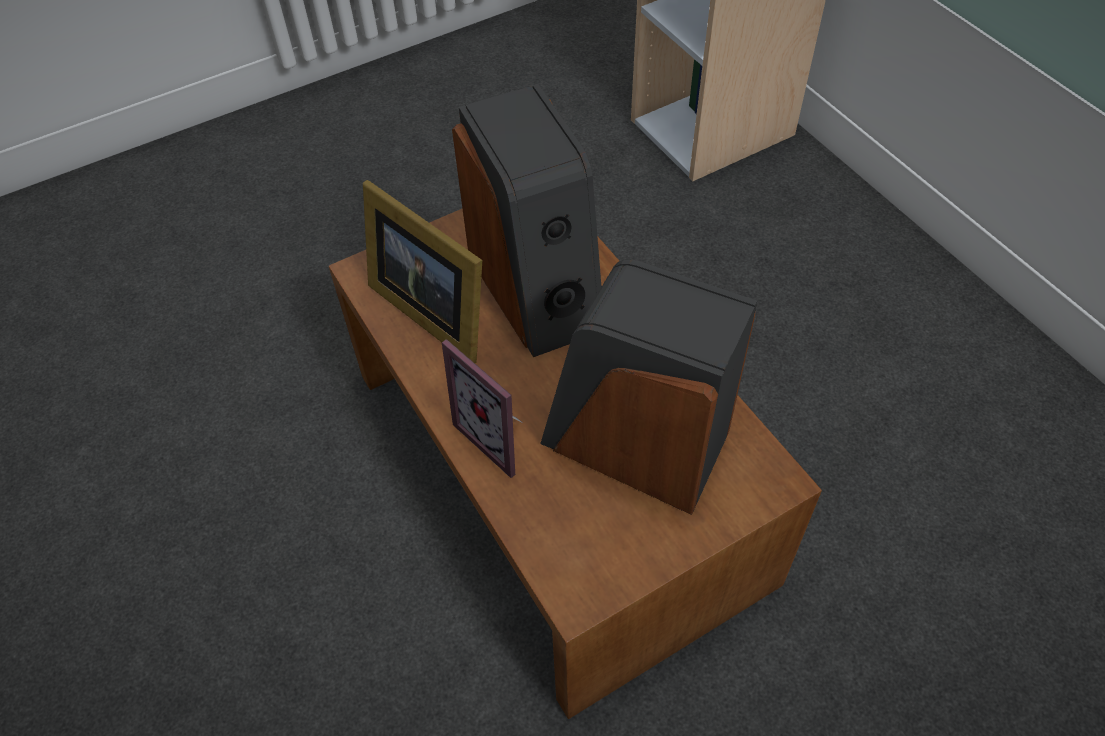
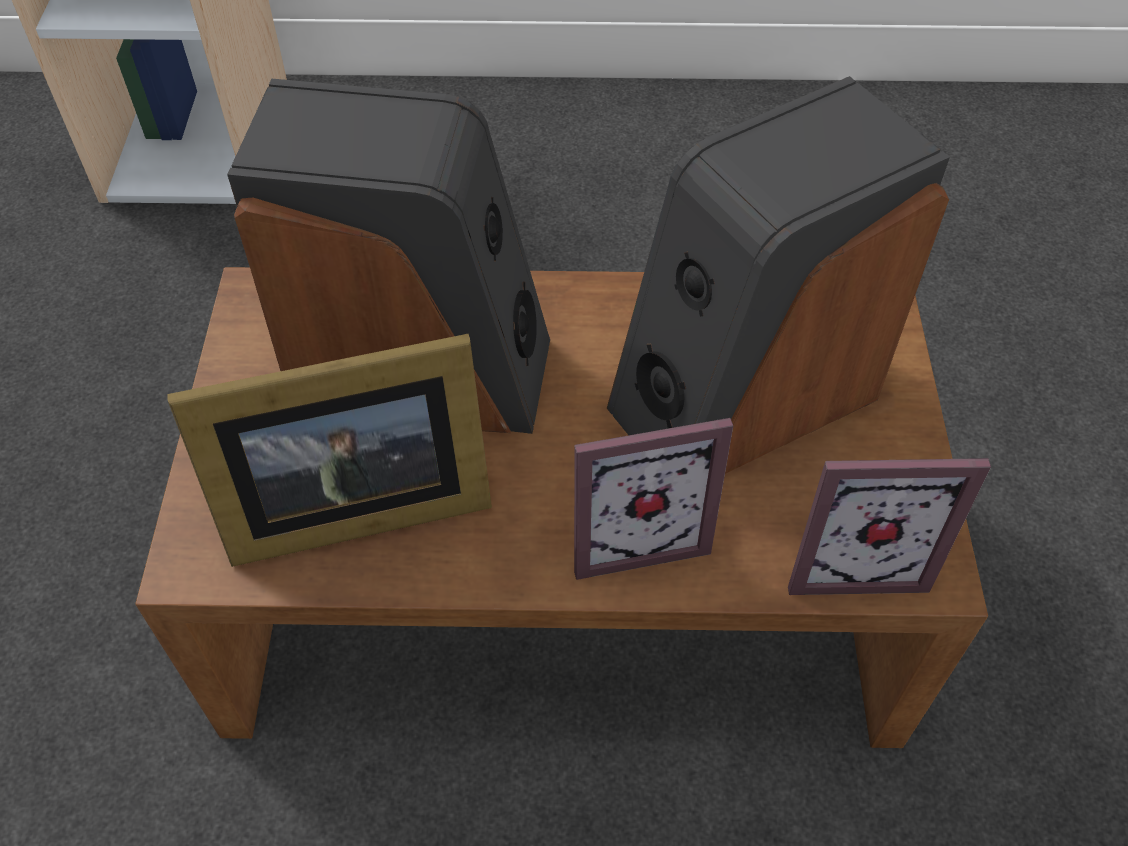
camera: 60 degrees left, 0 degrees up
(557, 550) = (852, 557): none -> picture frame

